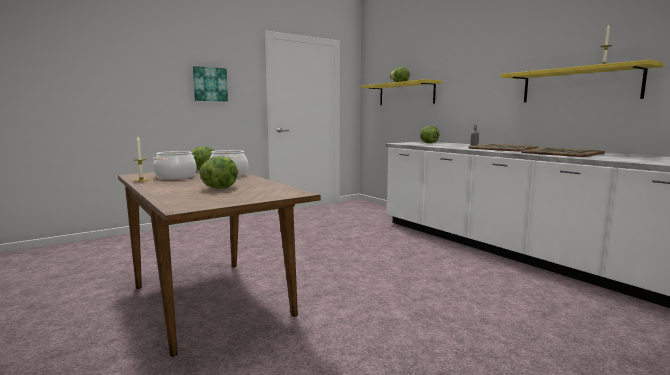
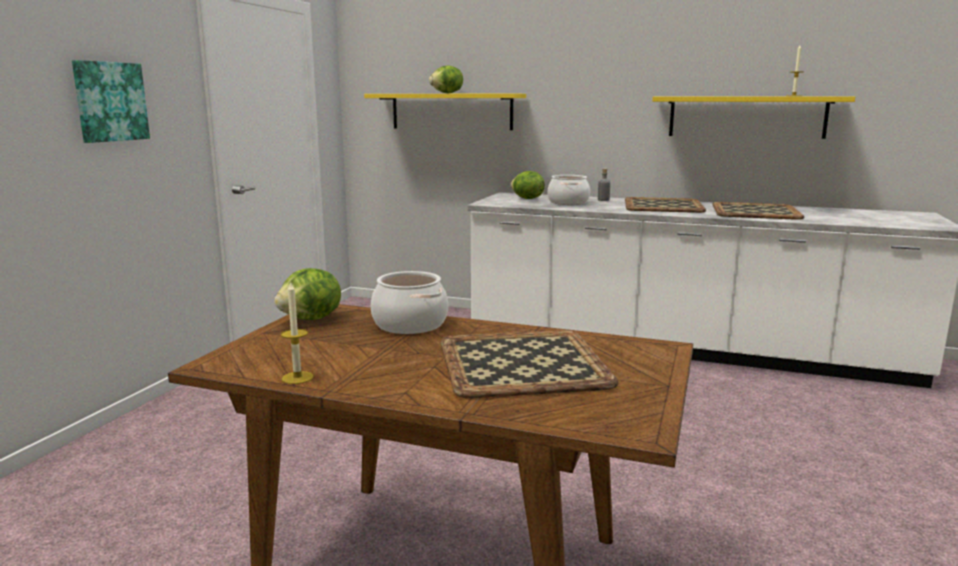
camera: 35 degrees left, 5 degrees up
(175, 177) = (332, 352): cooking pot -> cooking pot (568, 202)
(220, 188) = (521, 364): lettuce -> tray

